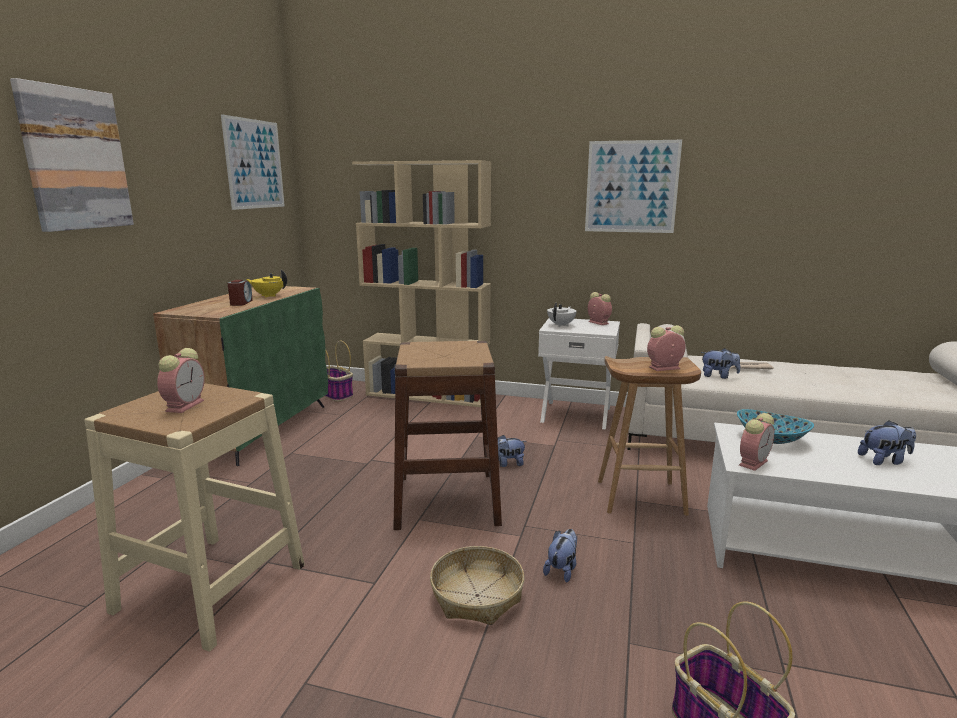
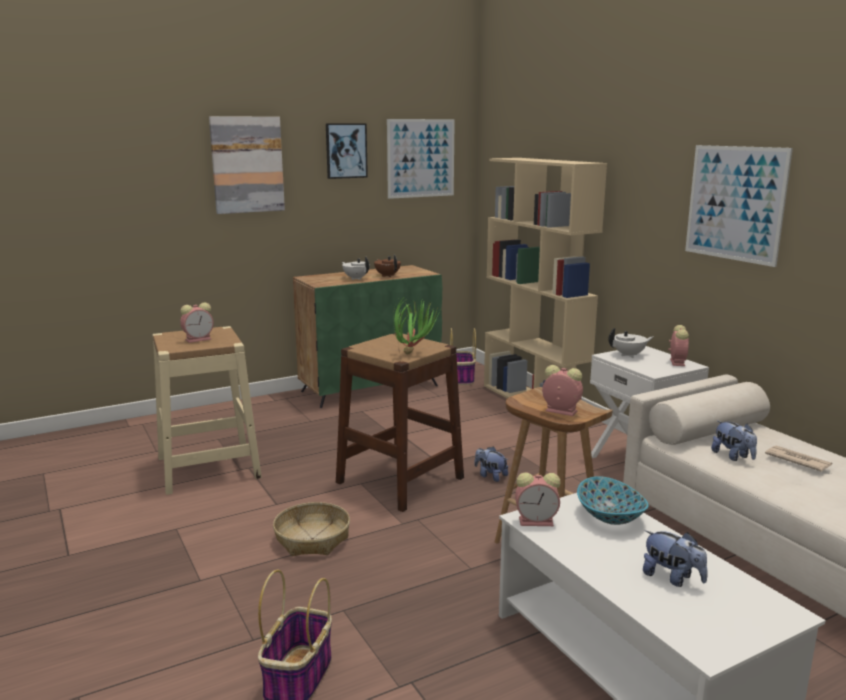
camera: 45 degrees right, 0 degrees up
(186, 149) = (346, 150): none -> picture
(241, 303) = (356, 278): alarm clock -> white teapot
(268, 296) = (387, 276): yellow teapot -> brown teapot
(471, 353) = (413, 352): none -> potted plant
(562, 569) = (386, 555): plush toy -> none

